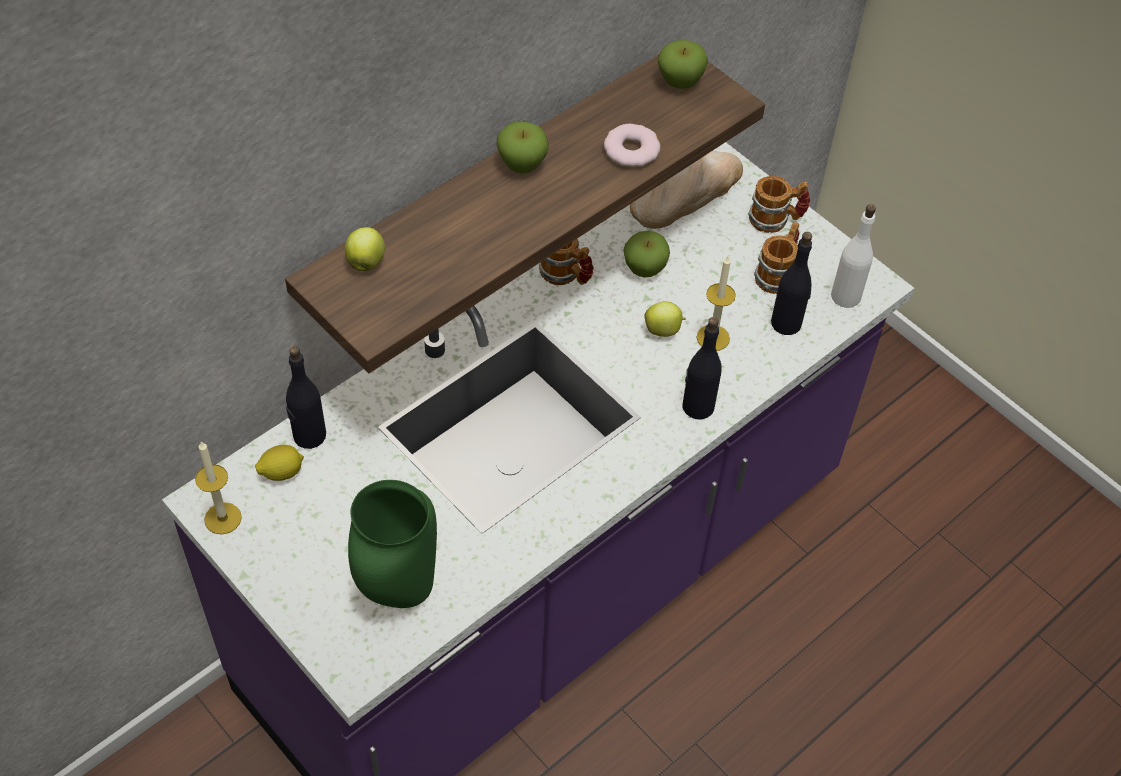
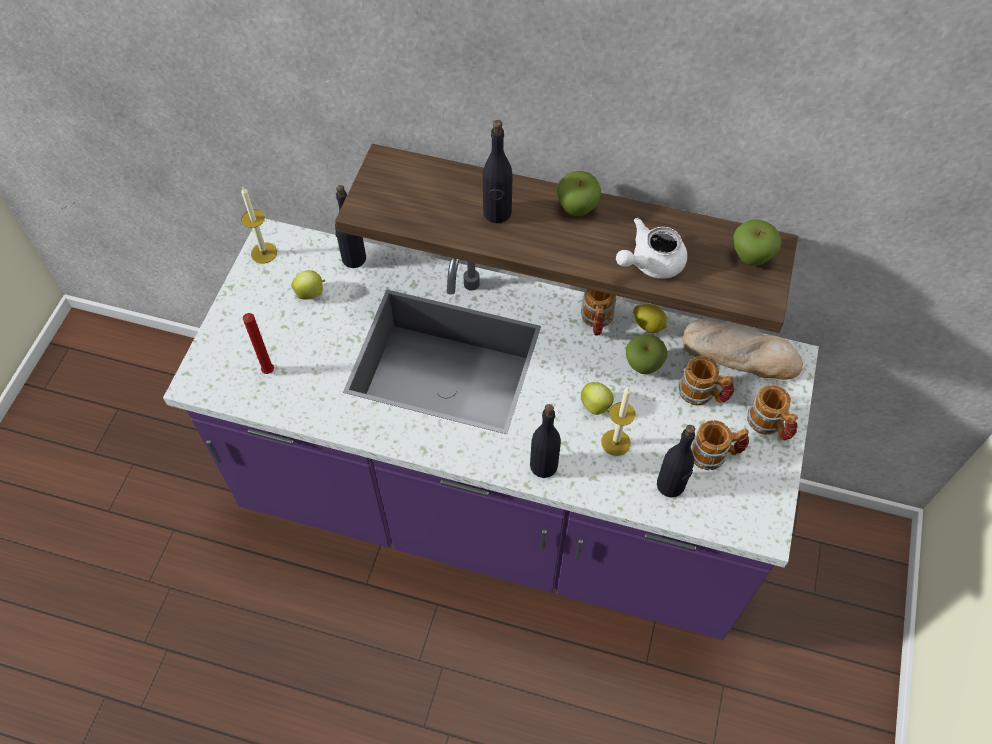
camera: 60 degrees right, 5 degrees up
(281, 472) = (316, 261): lemon -> lemon (649, 325)
(366, 262) = (417, 174): apple -> apple (311, 293)
(400, 592) = (268, 373): green vase -> red candle
(475, 226) = (497, 213): none -> black bottle
(631, 150) = (650, 263): donut -> white teapot
(709, 245) = (703, 394): none -> mug
(846, 296) = (734, 514): white bottle -> none

